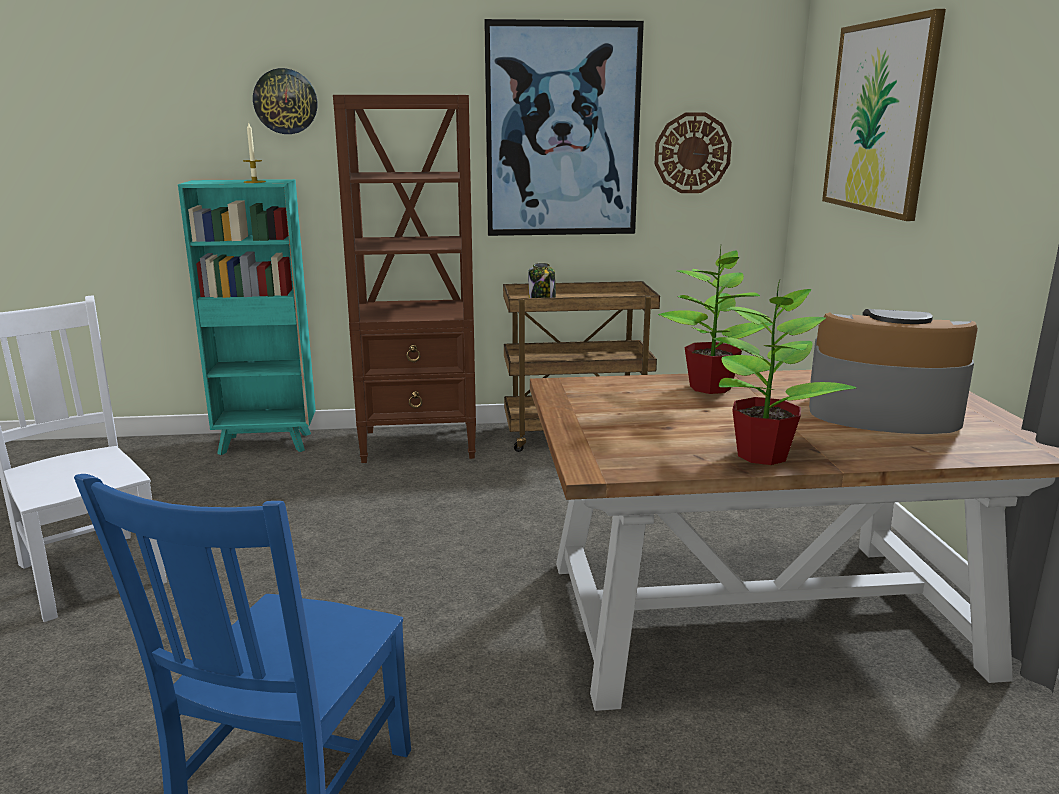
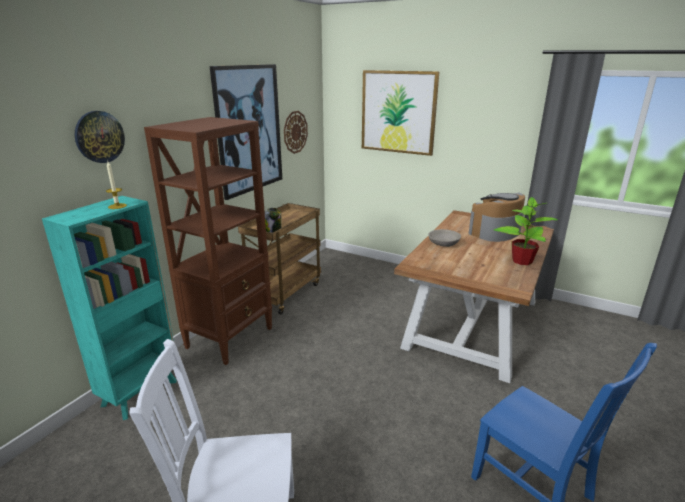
camera: 55 degrees left, 5 degrees up
(710, 387) = (443, 243): potted plant -> grey bowl

